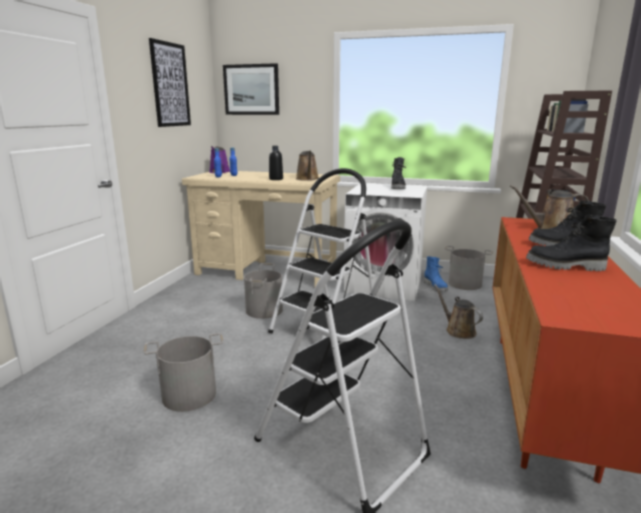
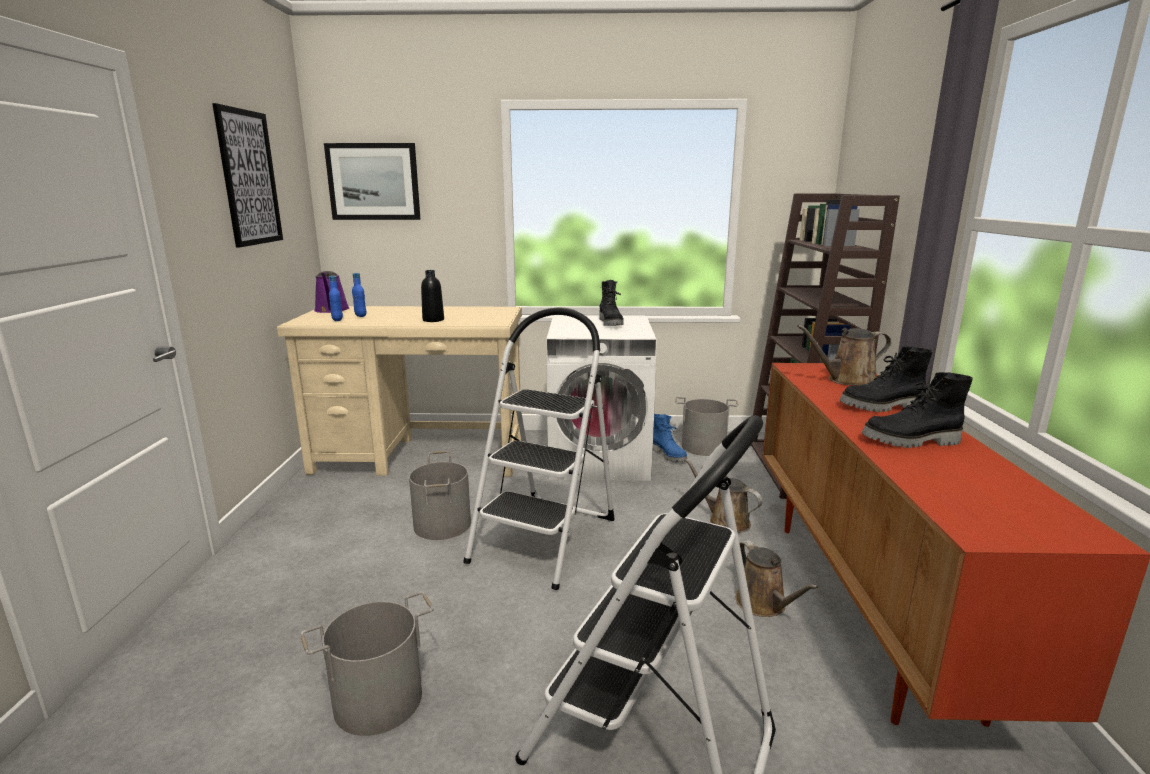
camera: 15 degrees left, 0 degrees up
(307, 179) = (481, 317): brown watering can -> brown watering can (764, 604)

